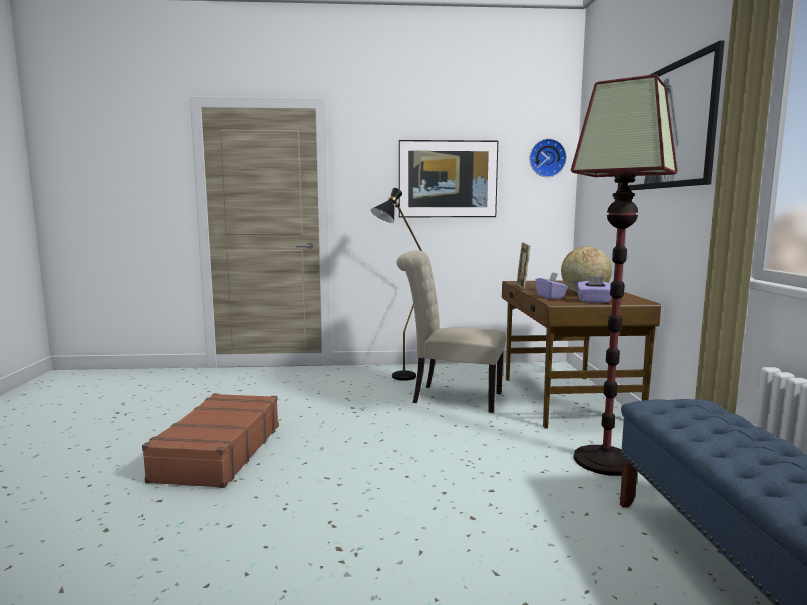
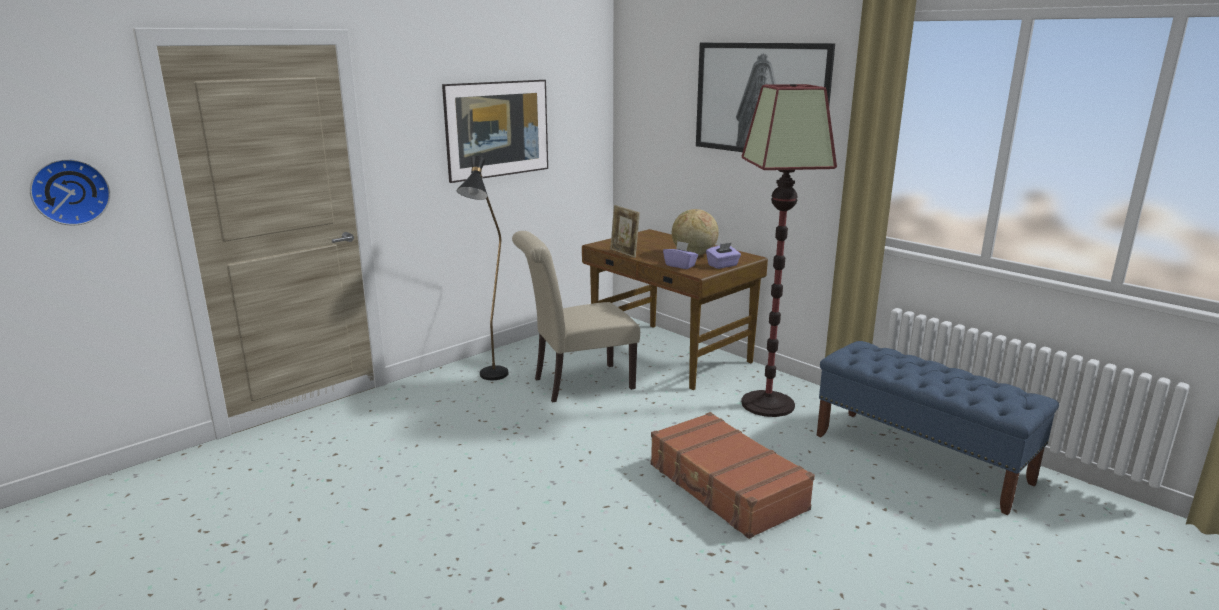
camera: 40 degrees left, 10 degrees up
(218, 452) = (461, 531): brown suitcase -> brown suitcase (725, 487)
(547, 158) = (588, 96): wall clock -> wall clock (70, 191)

